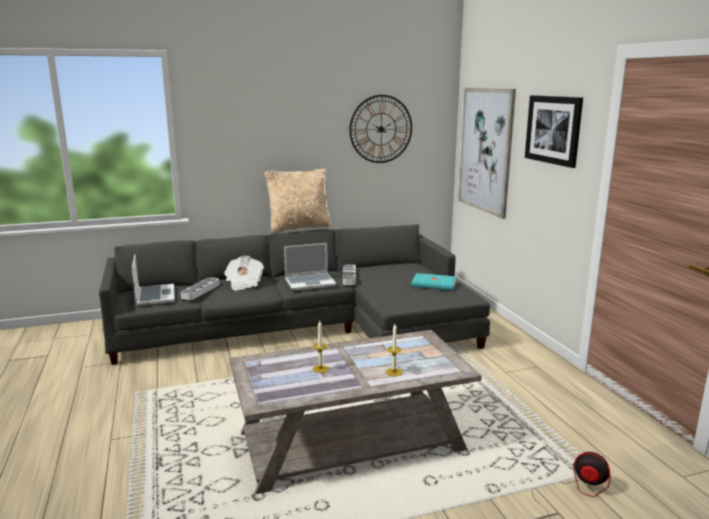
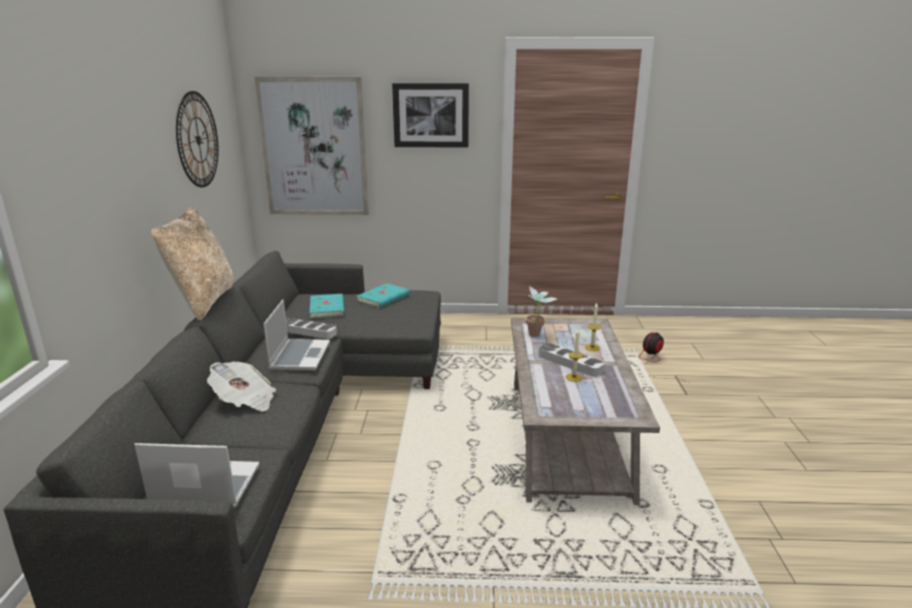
camera: 70 degrees left, 5 degrees up
(200, 291) = (235, 439): grey tray -> grey tray (570, 363)
(393, 273) = (328, 308): none -> turquoise book
(398, 344) = (537, 336): none -> potted plant

